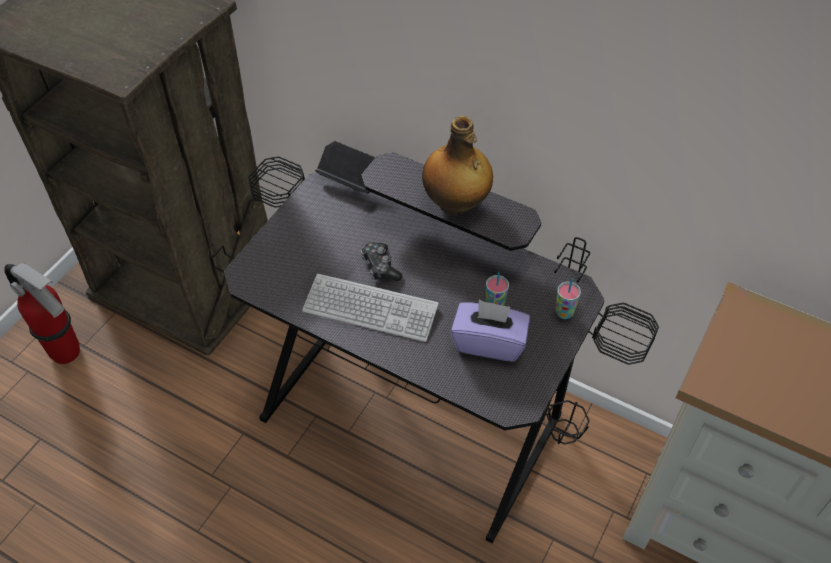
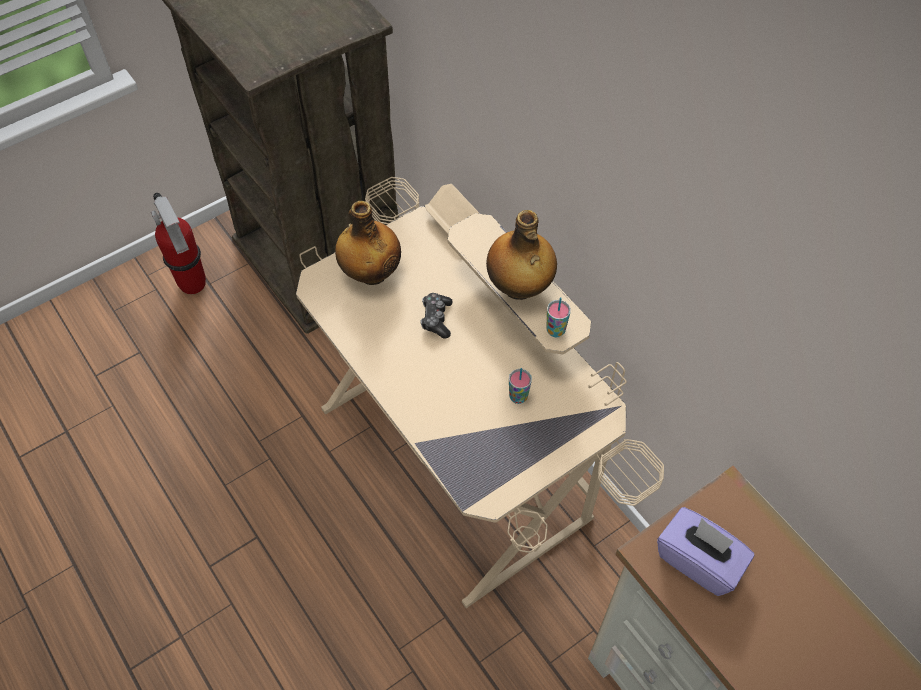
camera: 25 degrees right, 5 degrees up
(294, 248) = (371, 273): none -> bottle
(370, 309) = (406, 355): keyboard -> none
(416, 410) = (461, 458): black desk -> beige desk
(489, 342) = (493, 429): purple tissue box -> purple tissue box (698, 560)
(564, 313) = (579, 429): cup -> cup (555, 331)

